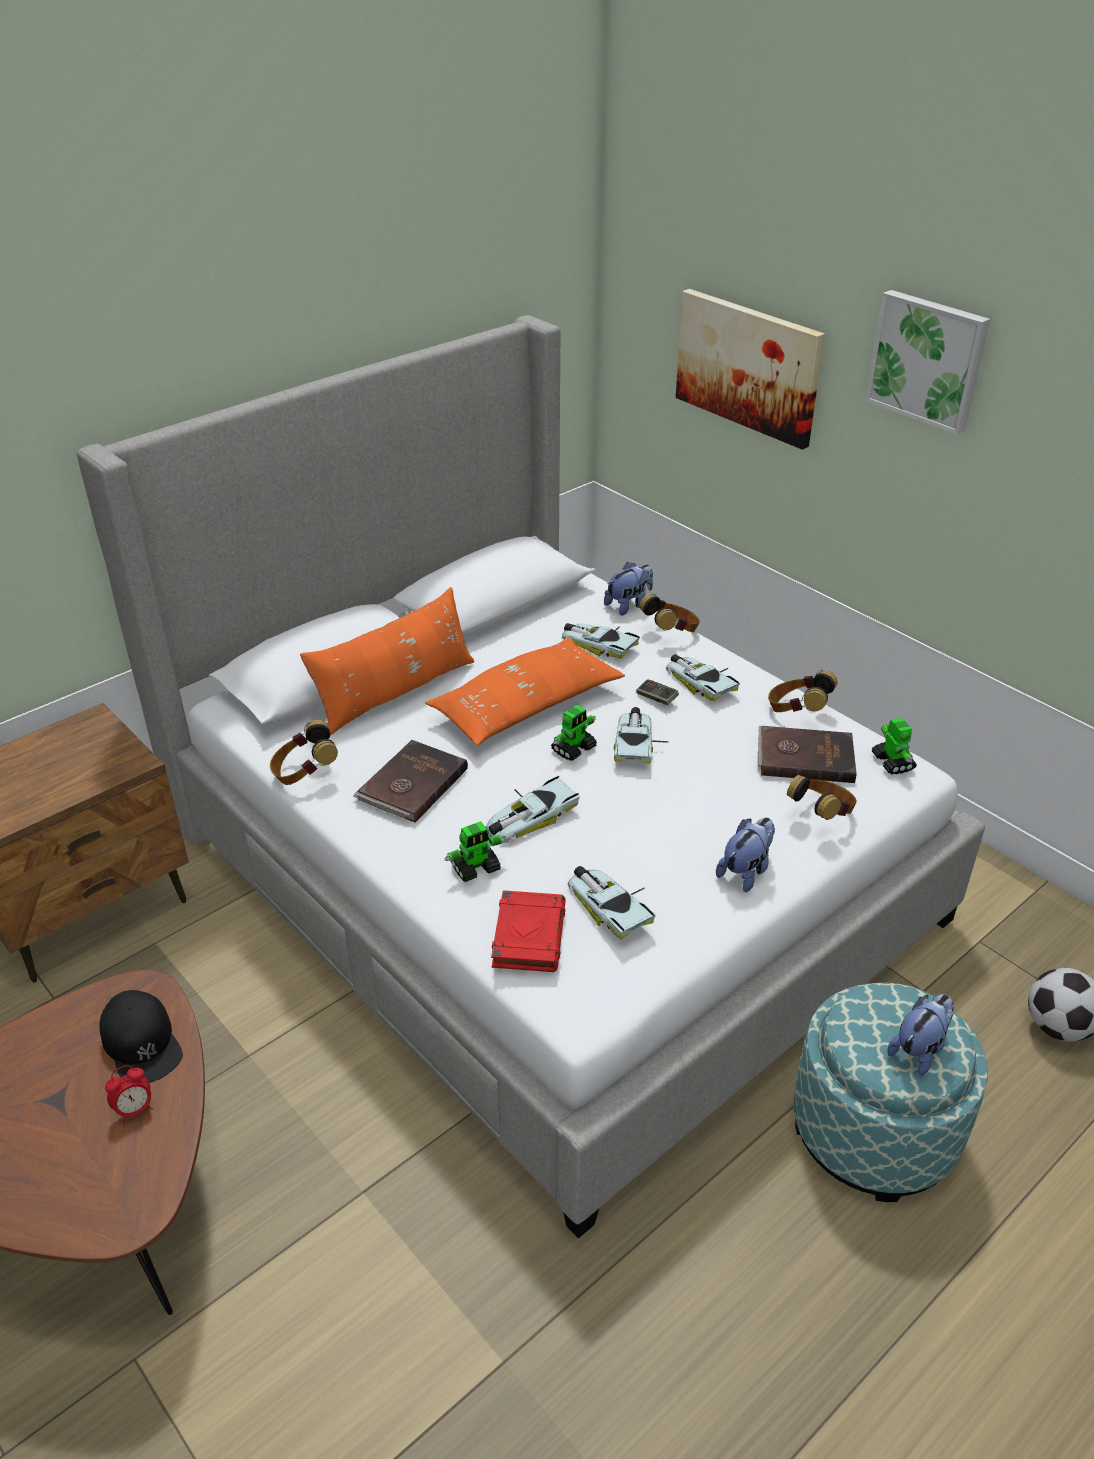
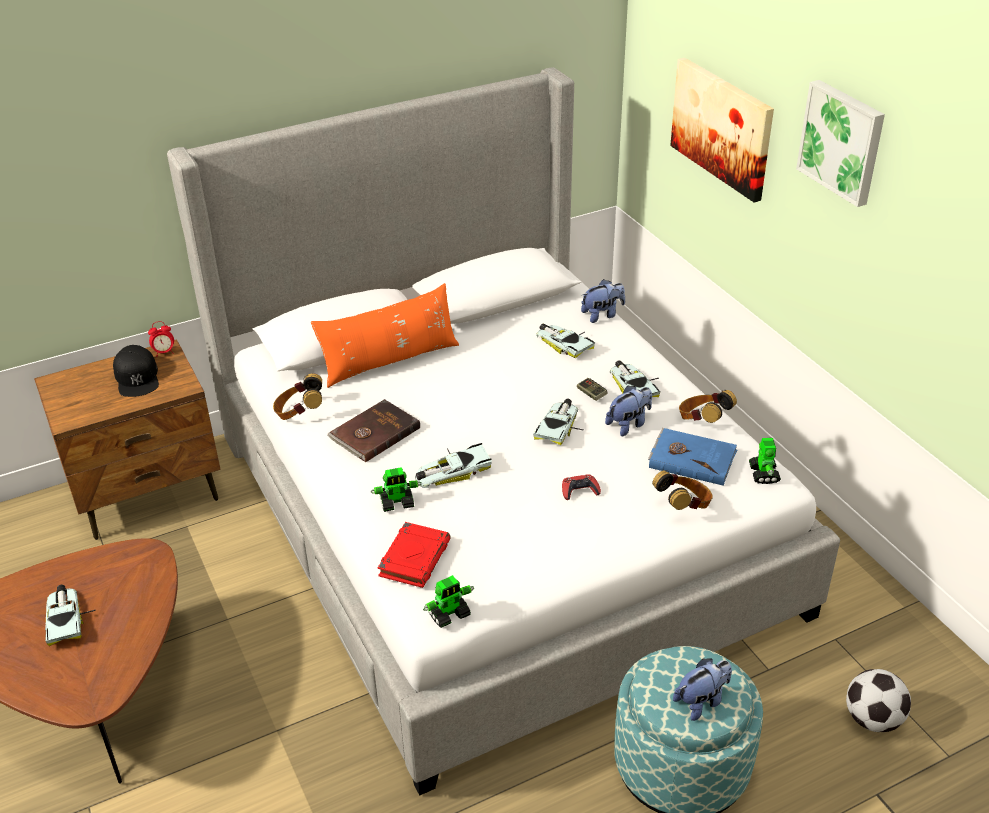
camera: 15 degrees right, 0 degrees up
(135, 1110) = (117, 633): alarm clock -> alarm clock (164, 352)
(142, 1043) = (135, 589): black cap -> black cap (137, 377)
(526, 706) = (485, 386): orange pillow -> none
(574, 749) = (508, 424): toy robot -> toy robot (449, 614)
(608, 905) = (483, 546): toy car -> toy car (66, 618)
(671, 632) = (627, 342): headphones -> none
(693, 816) = (580, 490): none -> red game controller
(746, 871) = (602, 539): plush toy -> plush toy (629, 424)
(805, 757) = (692, 458): brown book -> blue book

